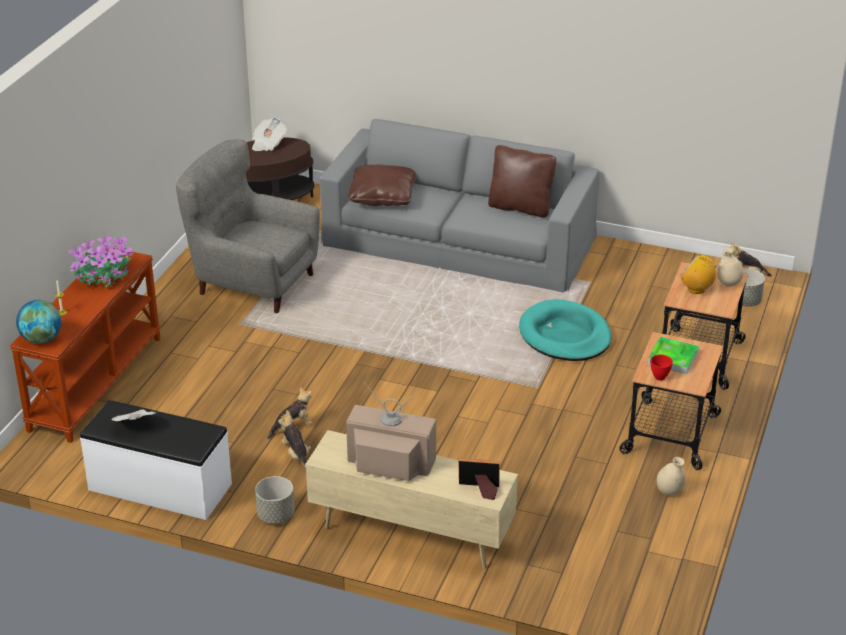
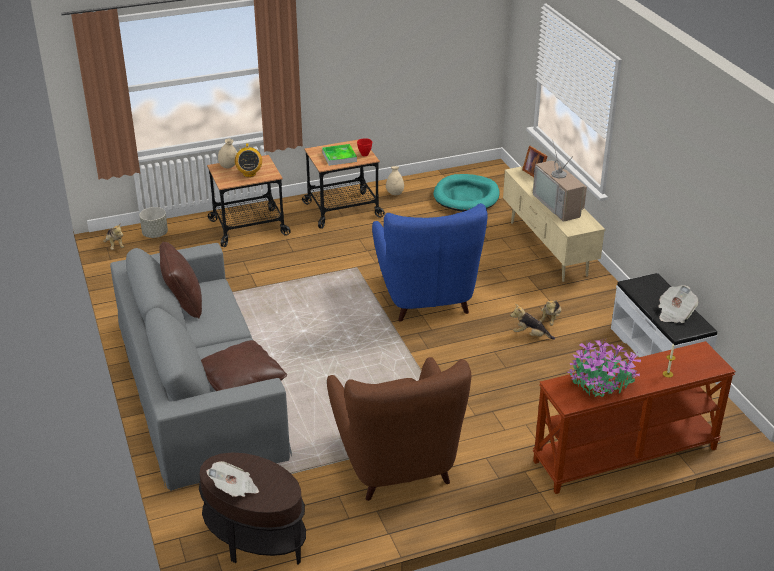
camera: 130 degrees left, 0 degrees up
(41, 339) = (705, 361): globe -> none
(252, 283) = (396, 462): grey armchair -> brown armchair
(275, 515) = (607, 298): grey planter -> none
(433, 402) = (426, 297): none -> blue armchair
(565, 335) = (282, 282): turquoise dog bed -> turquoise dog bed (466, 196)

